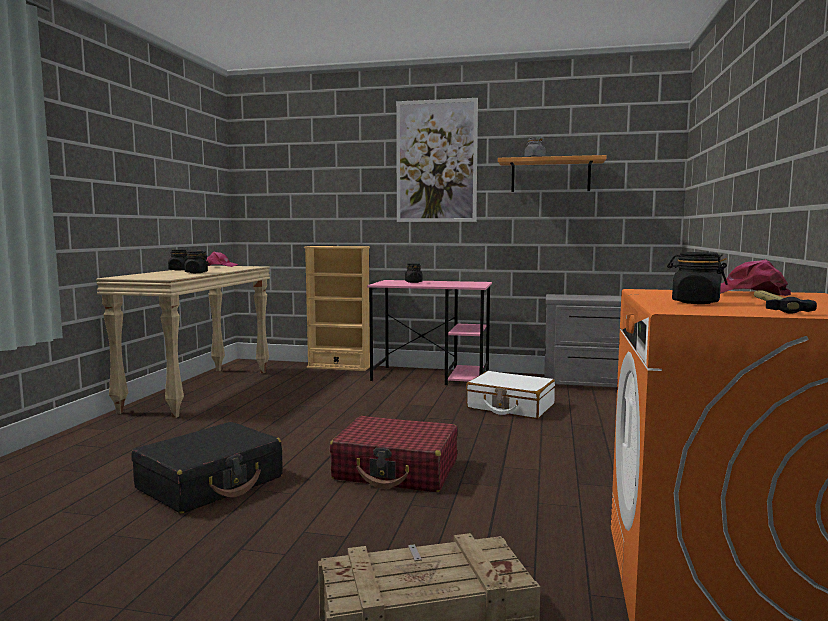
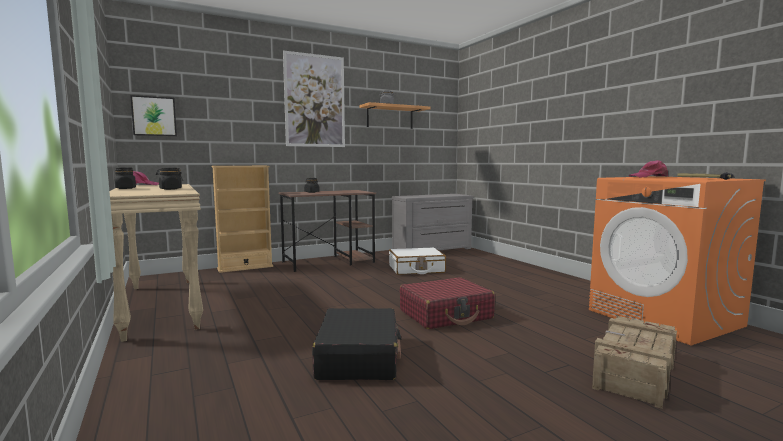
camera: 40 degrees left, 0 degrees up
(262, 193) = (154, 116): none -> picture
(432, 376) = (329, 262): pink desk -> brown desk
(695, 302) = (673, 179): black jar -> none

